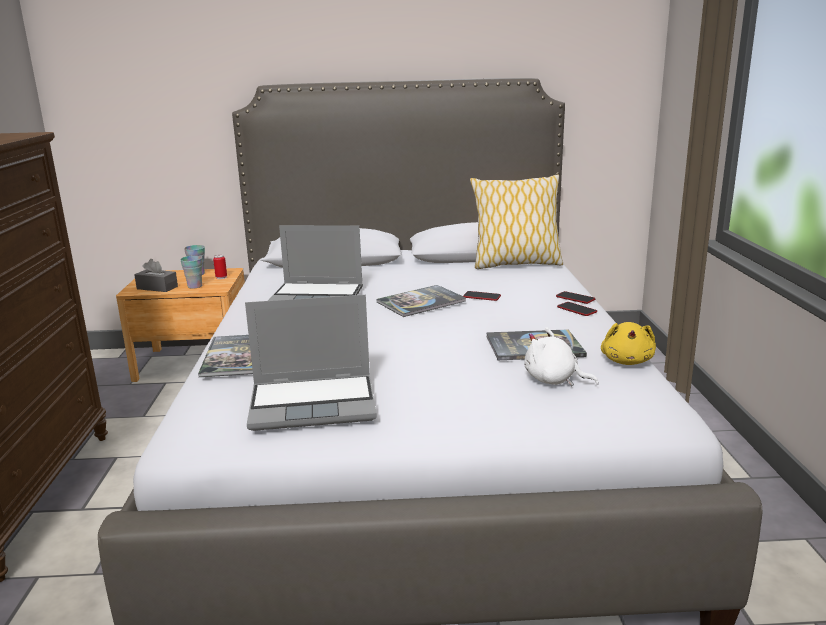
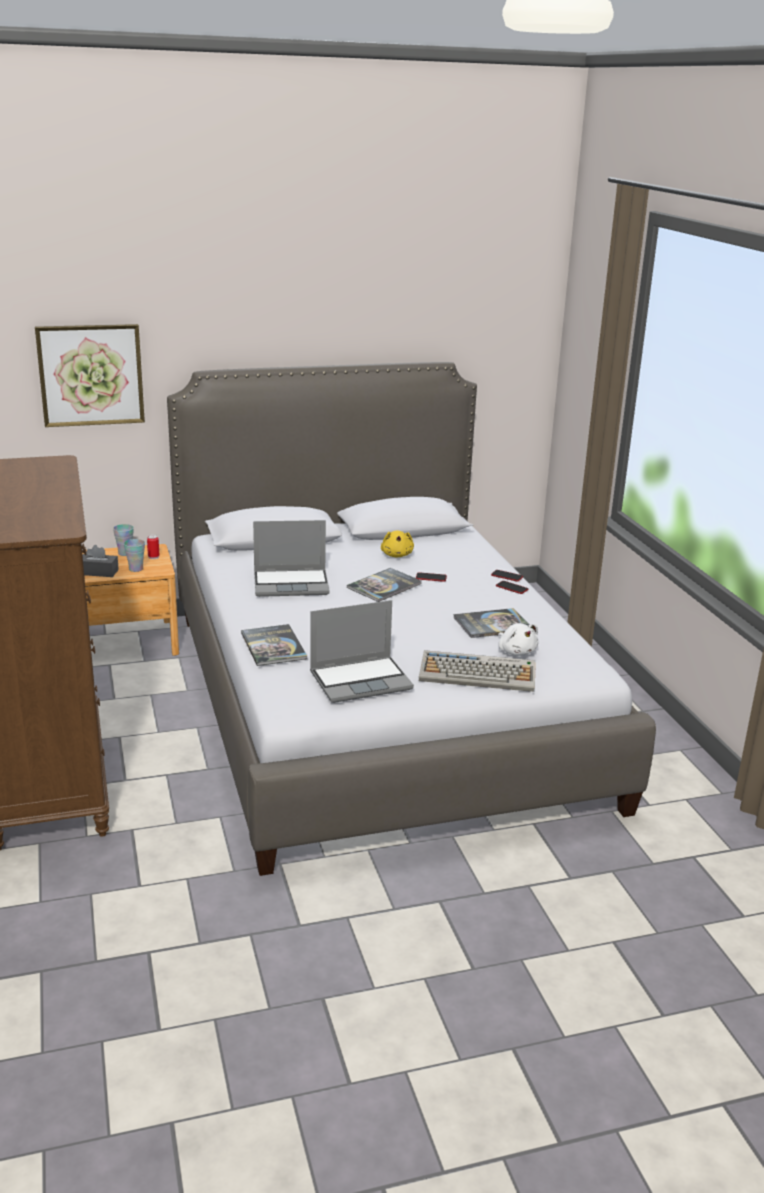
camera: 15 degrees left, 5 degrees up
(161, 92) = (91, 375): none -> picture
(486, 405) = (478, 673): none -> keyboard
(515, 264) = (443, 539): pillow -> none
(554, 380) = (516, 651): white plush toy -> white plush toy turned 135 degrees counterclockwise
(627, 361) = (561, 632): yellow plush toy -> yellow plush toy (397, 555)

